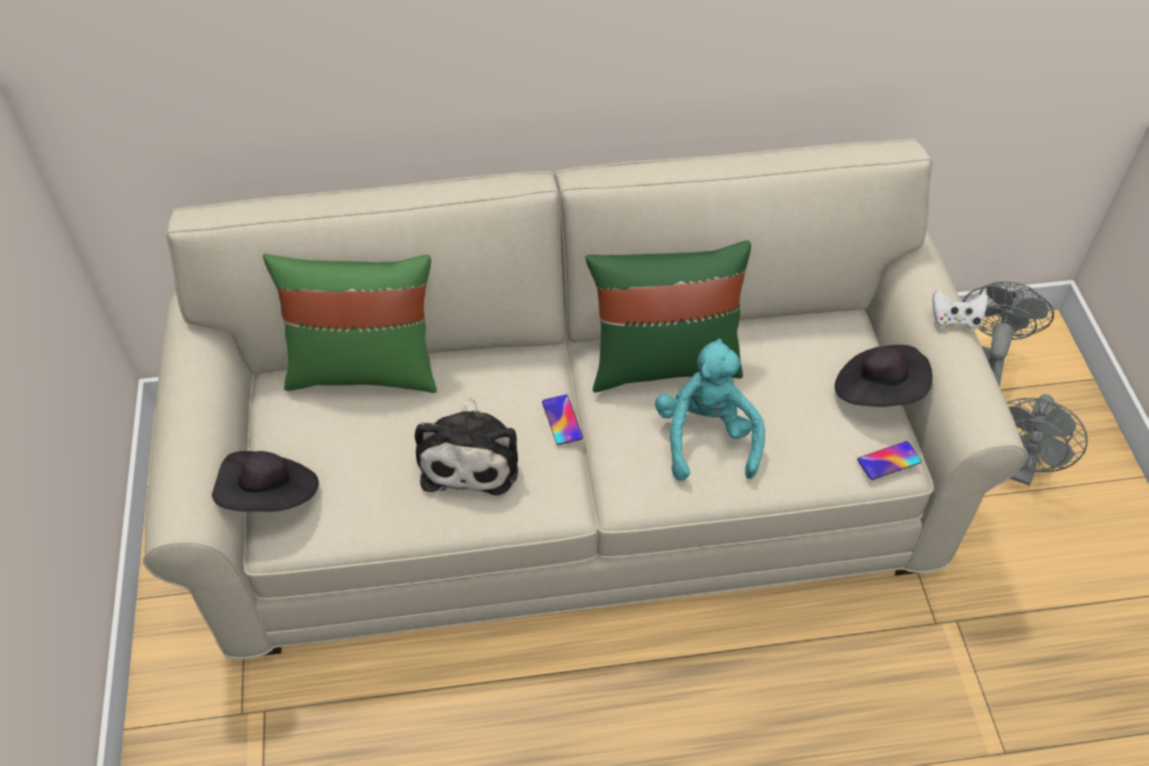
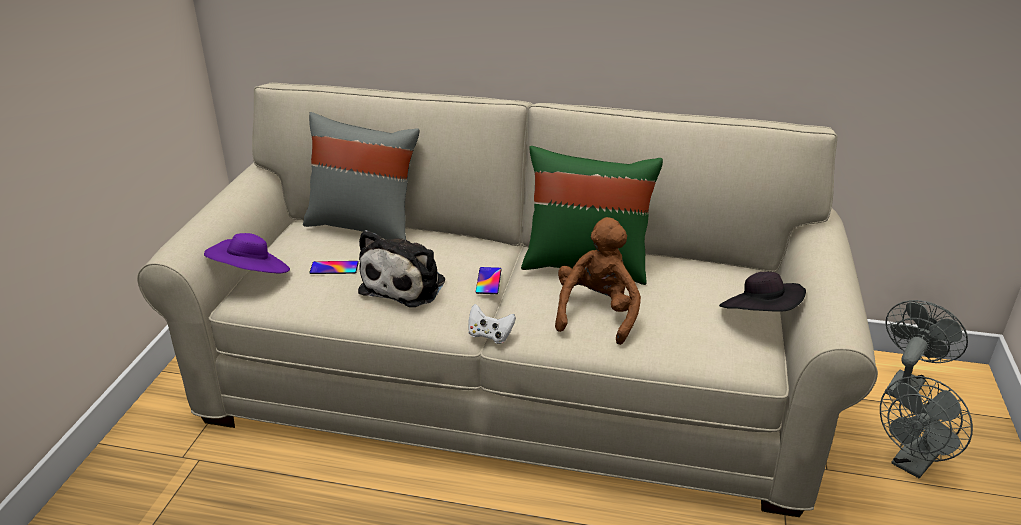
camera: 20 degrees right, 20 degrees down
(270, 496) = (251, 275): black hat -> purple hat
(364, 369) = (364, 226): green pillow -> grey pillow
(706, 437) = (597, 313): turquoise plush toy -> brown plush toy
(889, 461) = (749, 360): phone -> phone (334, 268)
(955, 320) = (838, 266): white game controller -> white game controller (490, 335)

